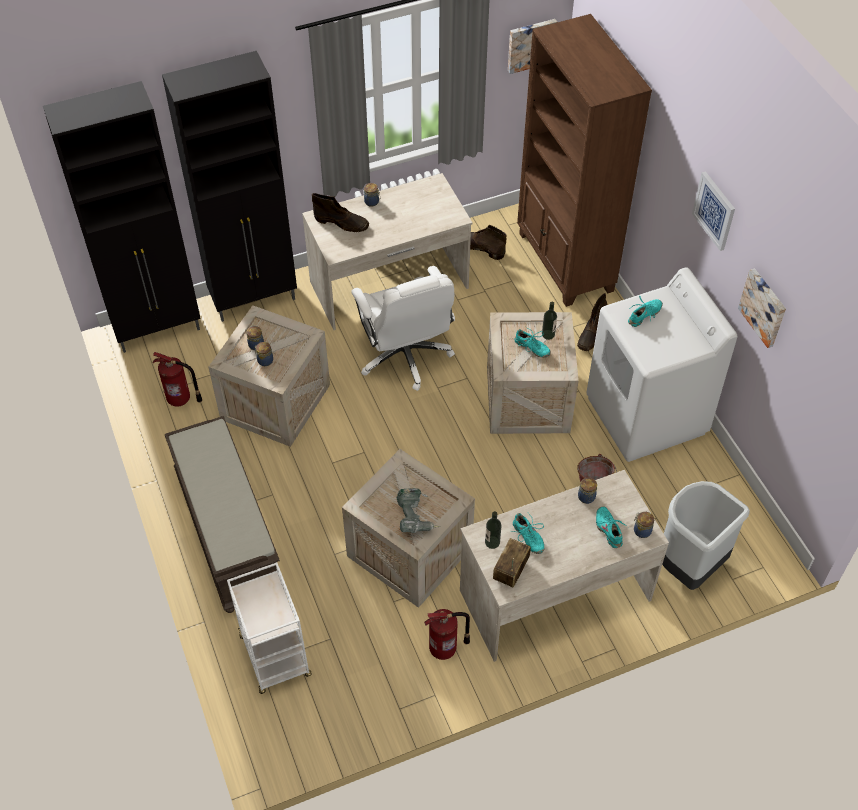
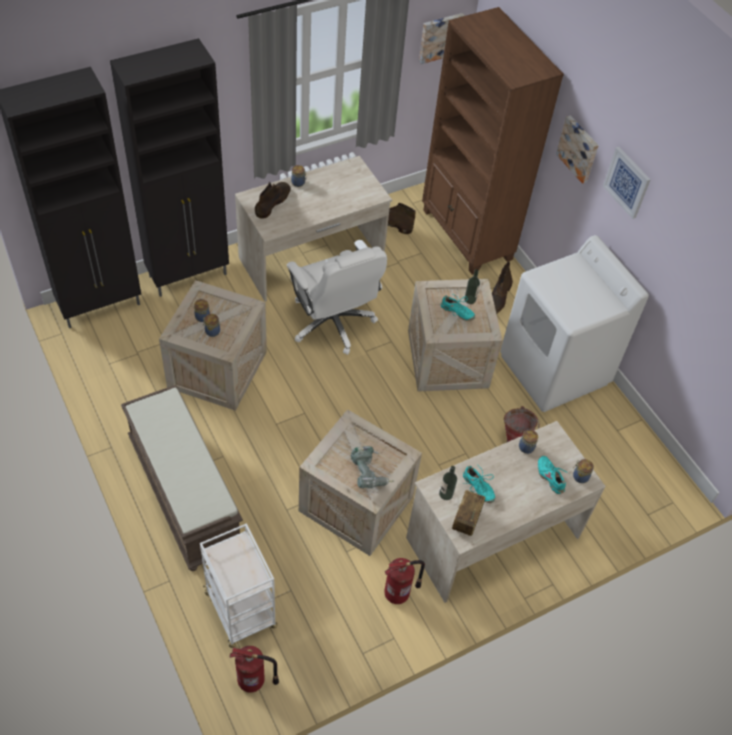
camera: 10 degrees left, 0 degrees up
(180, 399) = (127, 370): fire extinguisher -> fire extinguisher (253, 681)
(342, 223) = (273, 202): brown boot -> brown boot turned 75 degrees counterclockwise
(644, 315) = (562, 279): turquoise shoe -> none
(688, 566) = (608, 504): grey trash can -> none
(764, 307) = (678, 268): picture -> picture (579, 149)

